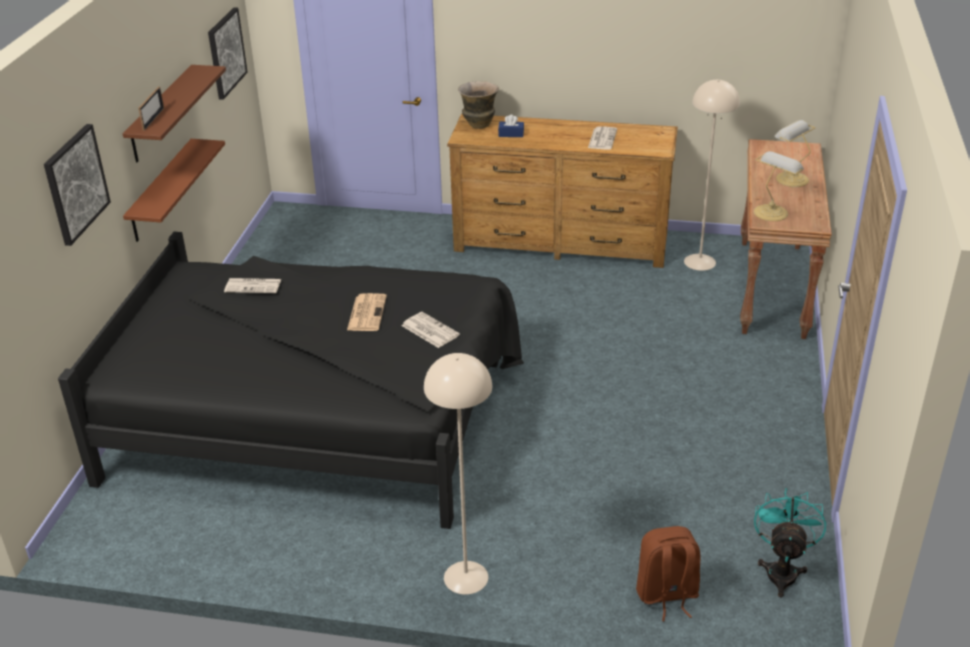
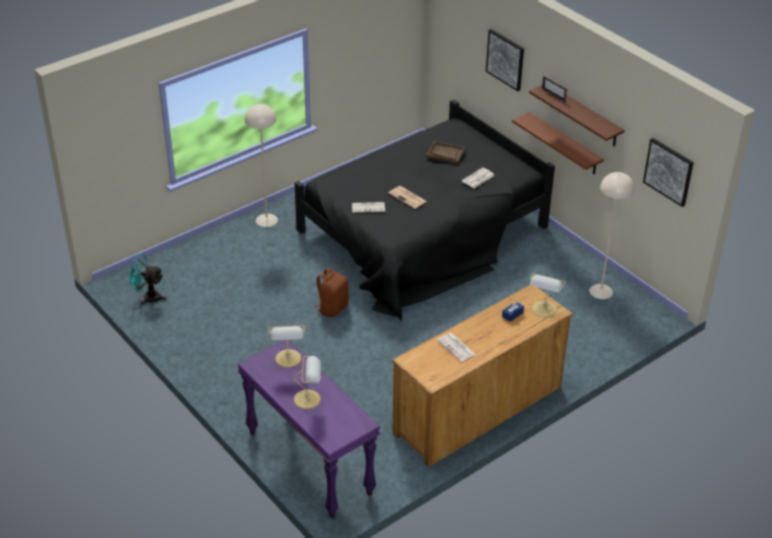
camera: 130 degrees right, 5 degrees up
(217, 336) = (445, 153): none -> brown tray
(479, 124) = (544, 310): vase -> table lamp
(666, 595) = (184, 260): brown backpack -> brown backpack (332, 308)
(700, 262) = (377, 455): beige floor lamp -> beige floor lamp (601, 291)
(773, 288) = (308, 463): brown console table -> purple console table
(782, 570) = (147, 297): turquoise fan -> turquoise fan turned 135 degrees clockwise

